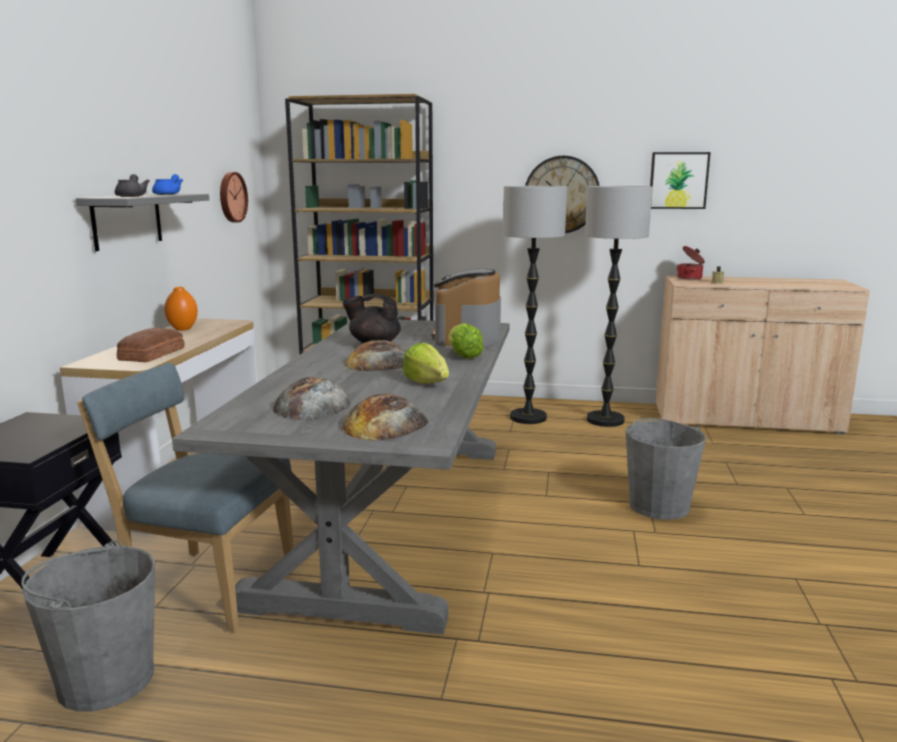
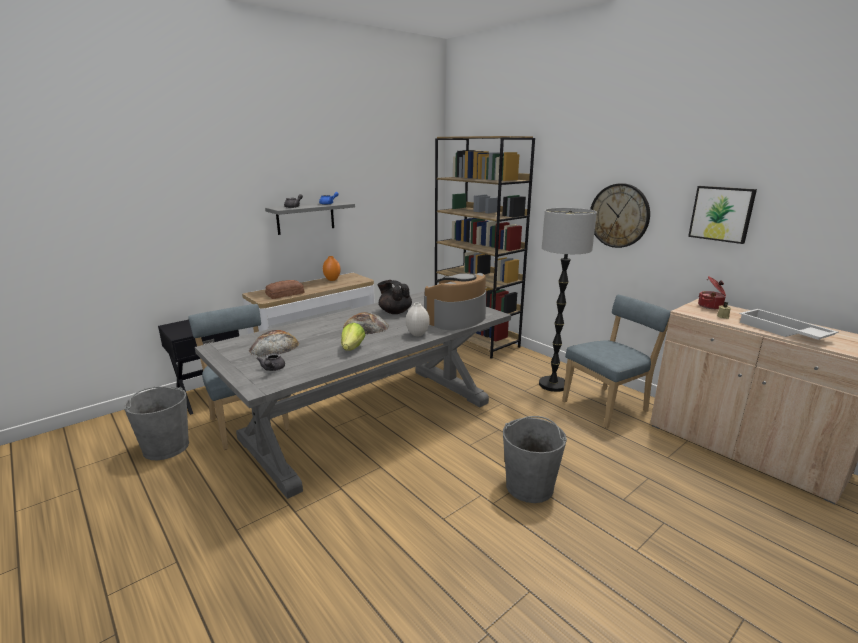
camera: 40 degrees right, 5 degrees up
(231, 197) = (406, 199): wall clock -> none
(385, 423) = (272, 369): bread -> grey teapot
(463, 356) = (417, 334): lettuce -> white vase
(605, 420) = (608, 406): floor lamp -> blue chair
(774, 284) = (782, 331): none -> white tray

